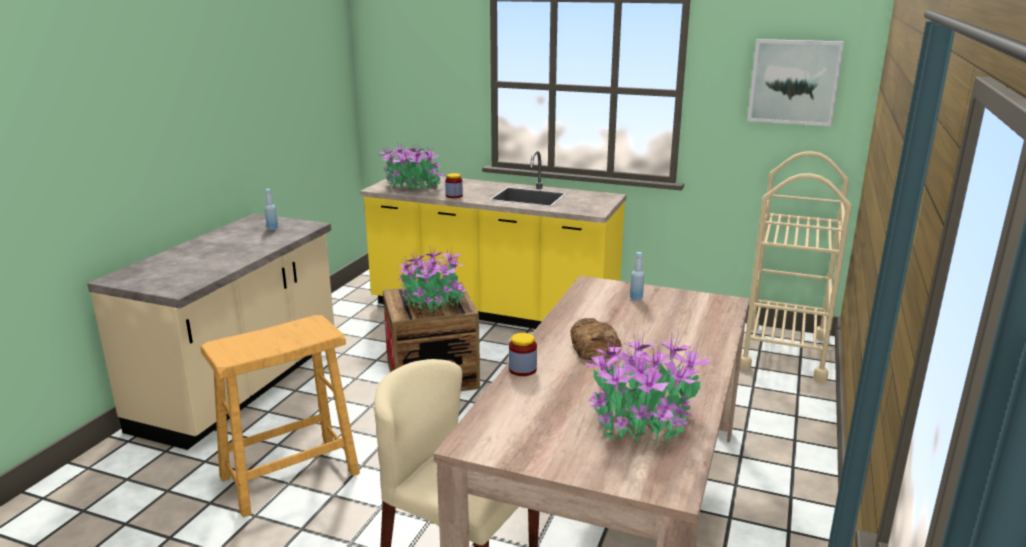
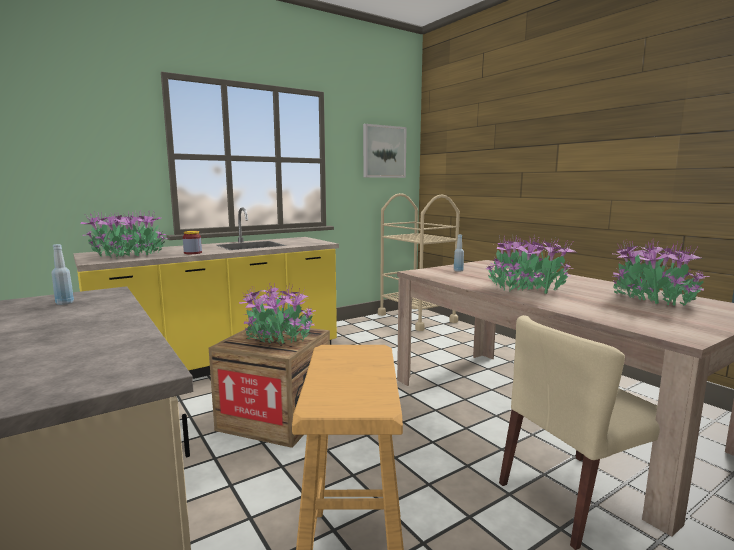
camera: 55 degrees left, 10 degrees down
(522, 369) = (551, 305): jar -> none
(594, 346) = (526, 288): bread -> potted plant

